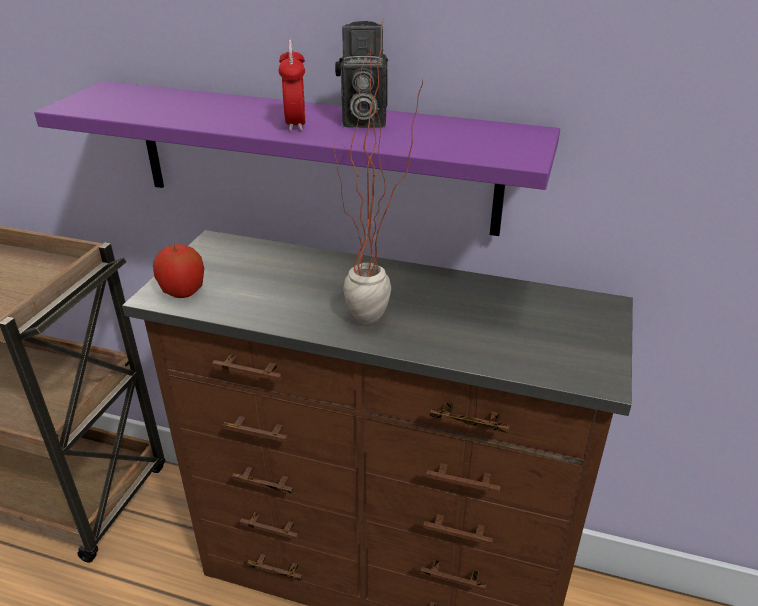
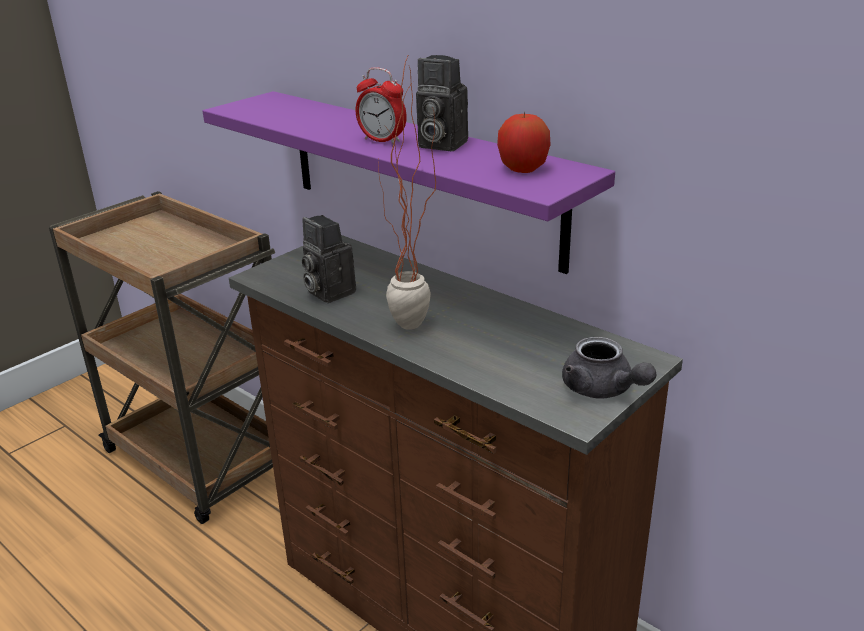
camera: 25 degrees right, 5 degrees down
(183, 292) = (279, 276): apple -> apple (523, 169)
(251, 299) = (327, 292): none -> camera
(295, 124) = (382, 140): alarm clock -> alarm clock turned 105 degrees clockwise
(598, 346) = (602, 390): none -> grey teapot

